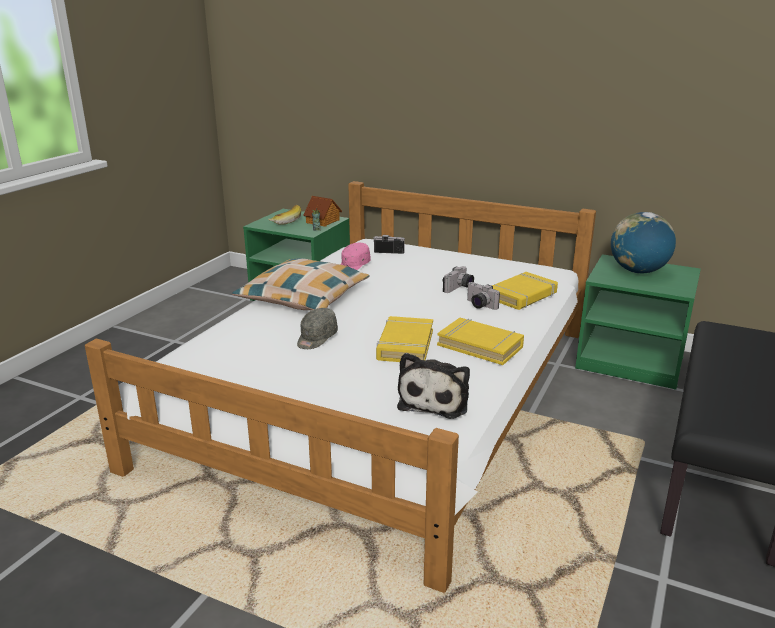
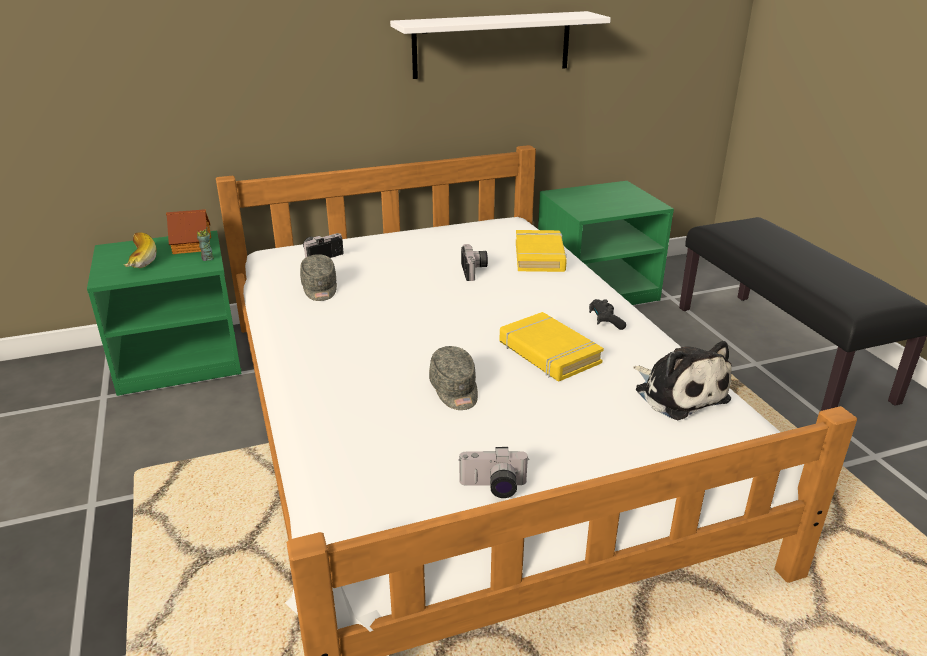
camera: 45 degrees left, 5 degrees up
(303, 297) = (341, 350): pillow -> none
(353, 266) = (320, 288): pink cap -> grey cap
(479, 305) = (526, 281): camera -> camera (493, 488)
(480, 346) = (605, 321): yellow book -> black game controller
(570, 117) = (492, 44): none -> white shelf
(638, 271) = (595, 198): globe -> none

